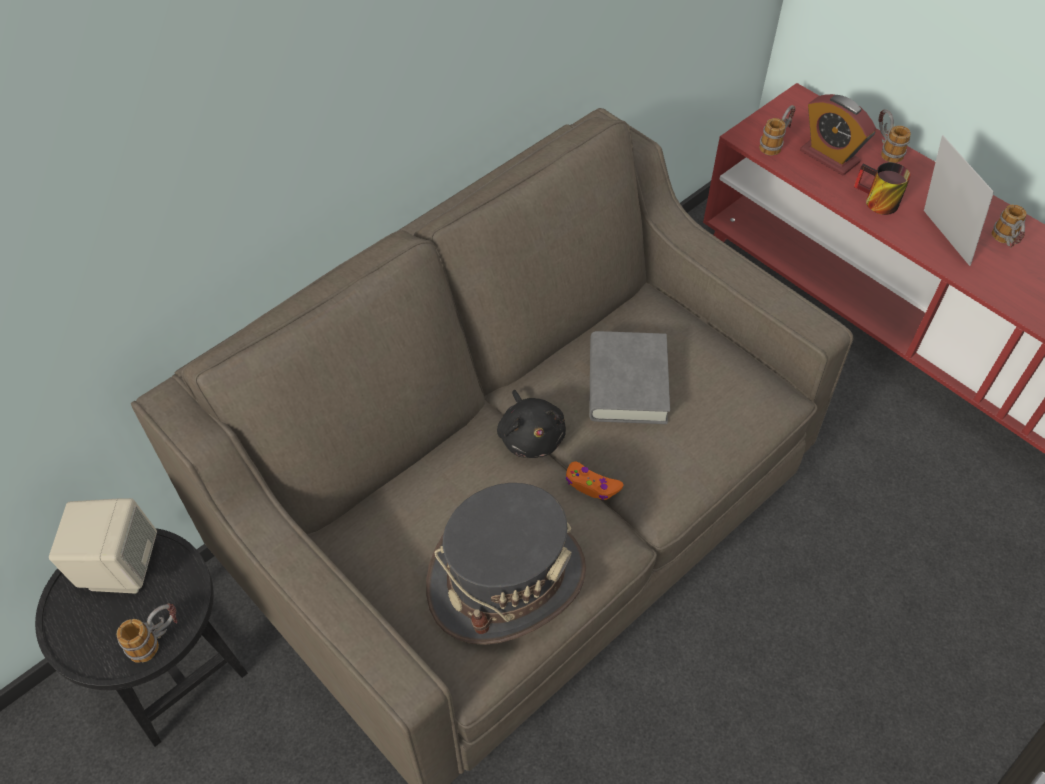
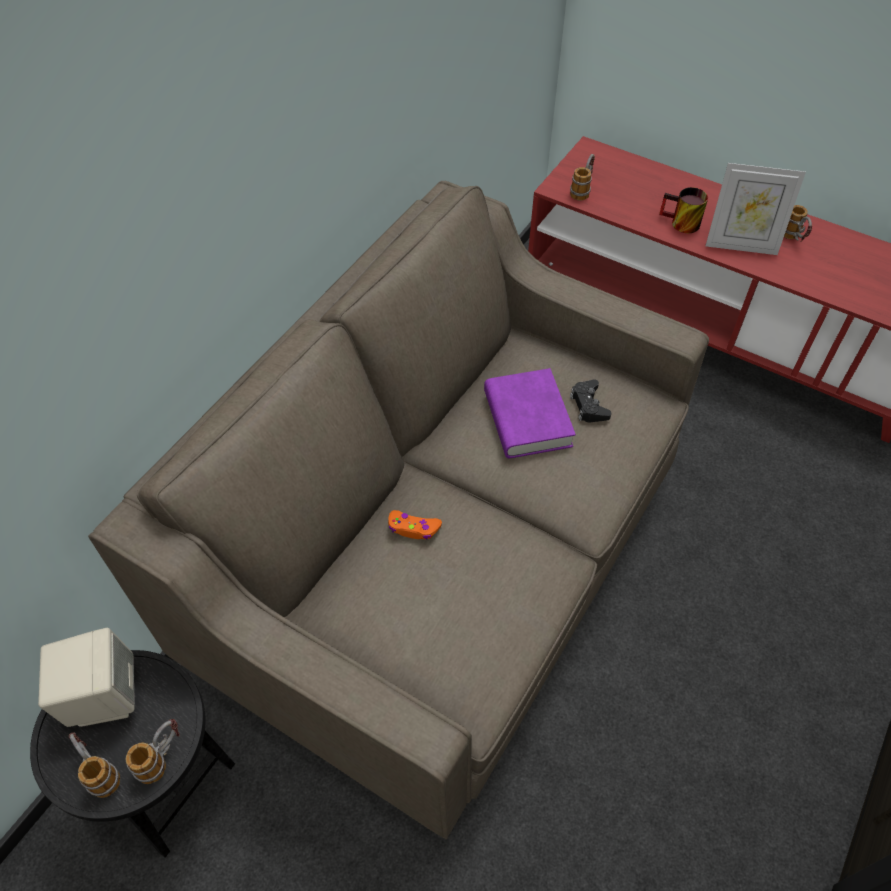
camera: 15 degrees left, 0 degrees up
(506, 578) = (478, 616): grey hat -> none
(531, 436) = (456, 484): black plush toy -> none
(591, 485) = (525, 515): orange game controller -> orange game controller (413, 528)
(627, 383) = (527, 419): grey book -> purple book
(700, 383) = (589, 405): none -> black game controller
(829, 157) = (630, 193): alarm clock -> none
(885, 149) = (673, 179): mug -> mug (98, 770)
(939, 239) = (741, 245): picture frame -> picture frame turned 135 degrees clockwise

